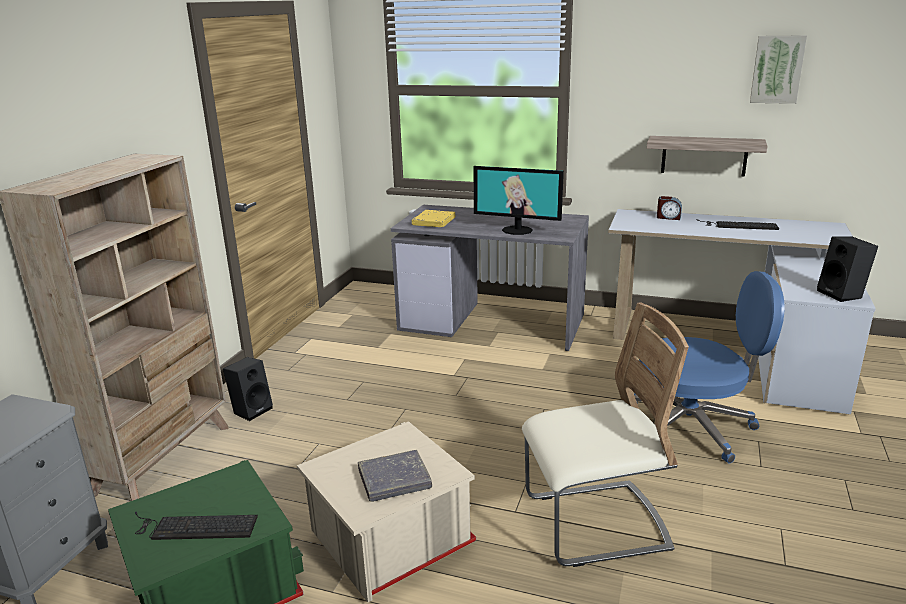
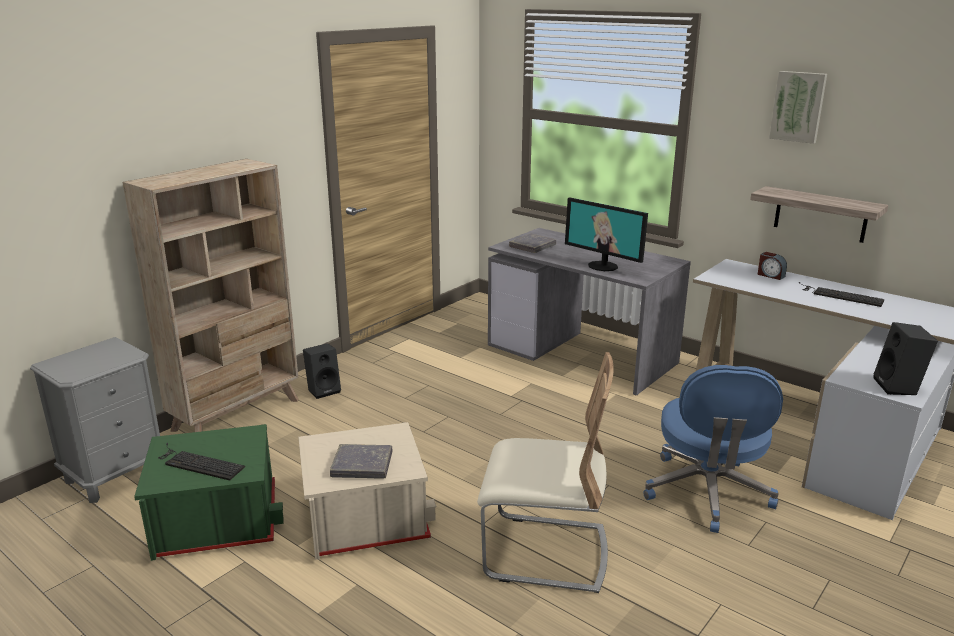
camera: 20 degrees right, 0 degrees up
(434, 222) = (532, 246): yellow book -> grey book
(693, 427) = (707, 493): blue office chair -> blue office chair turned 75 degrees clockwise
(777, 69) = (906, 129): picture -> picture (798, 106)

